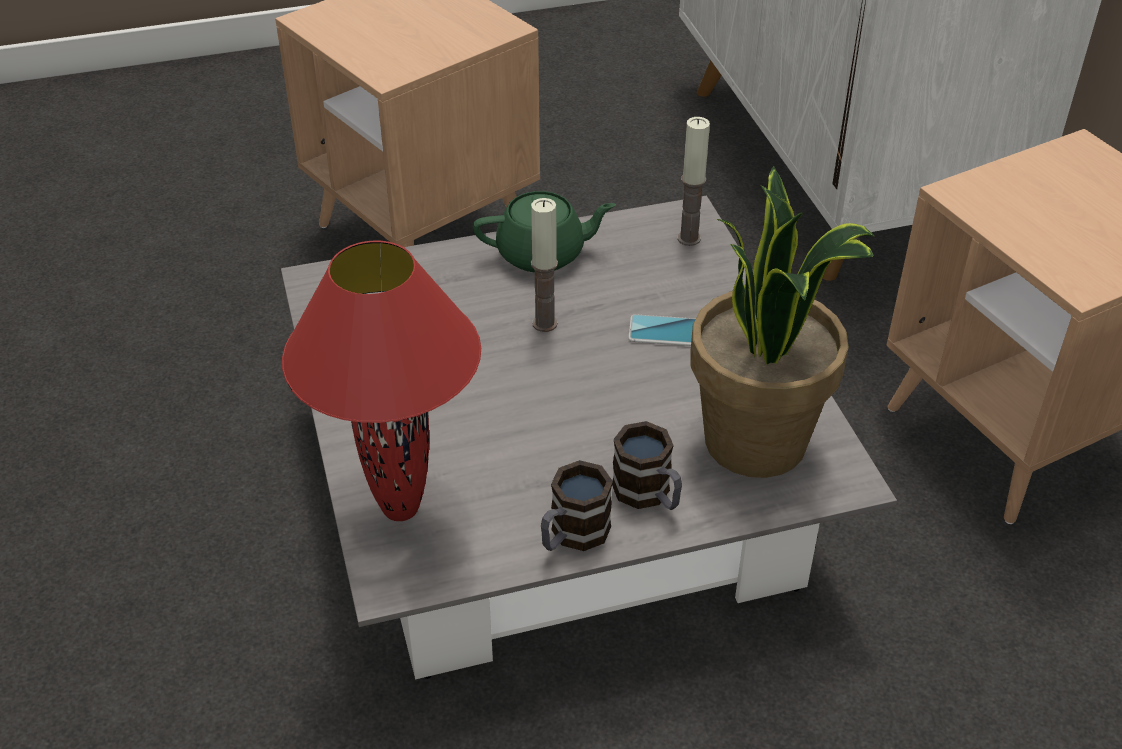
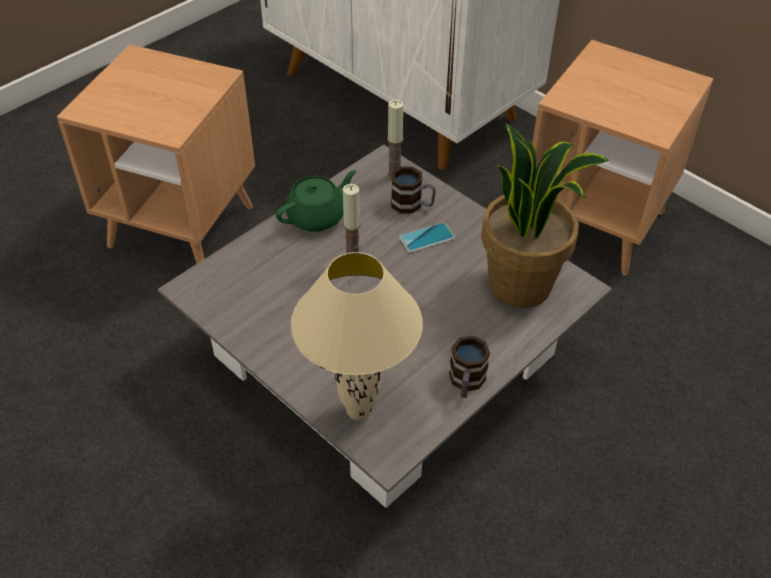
camera: 30 degrees left, 5 degrees up
(399, 510) = (358, 412): red table lamp -> beige table lamp
(649, 495) = (488, 340): mug -> mug (412, 205)

